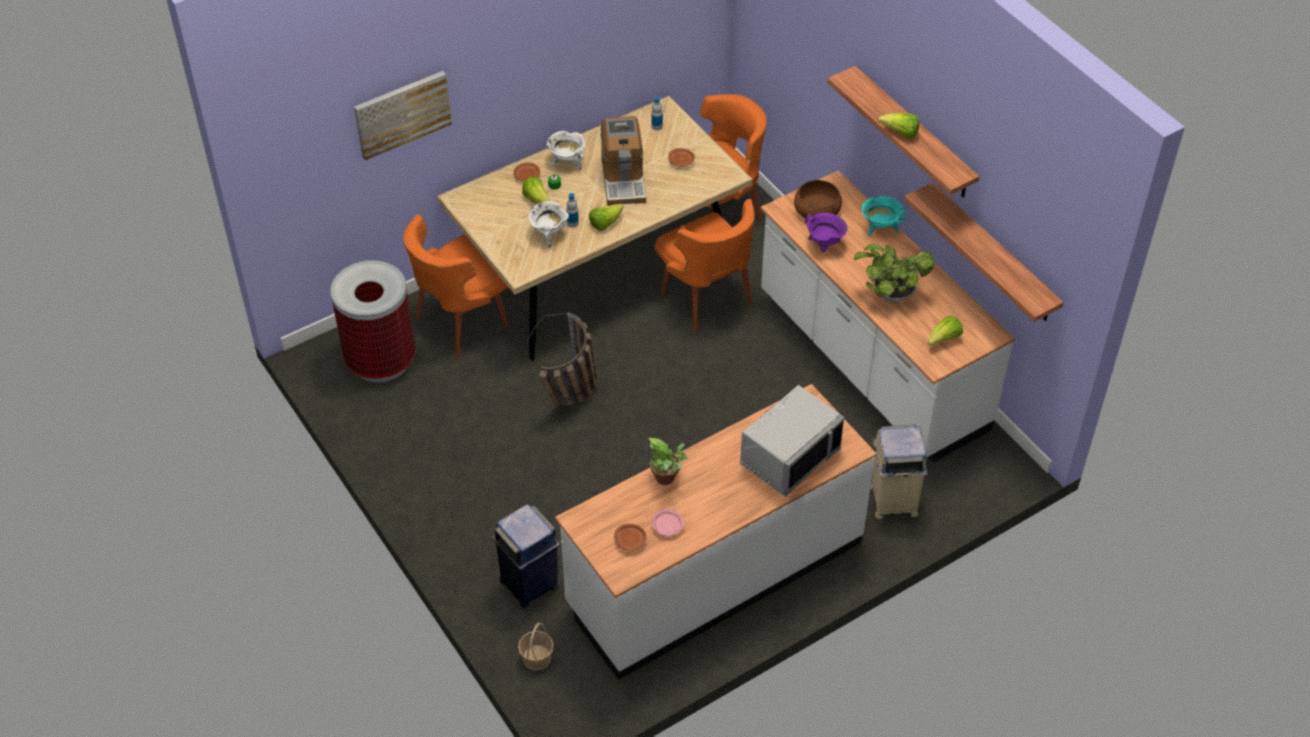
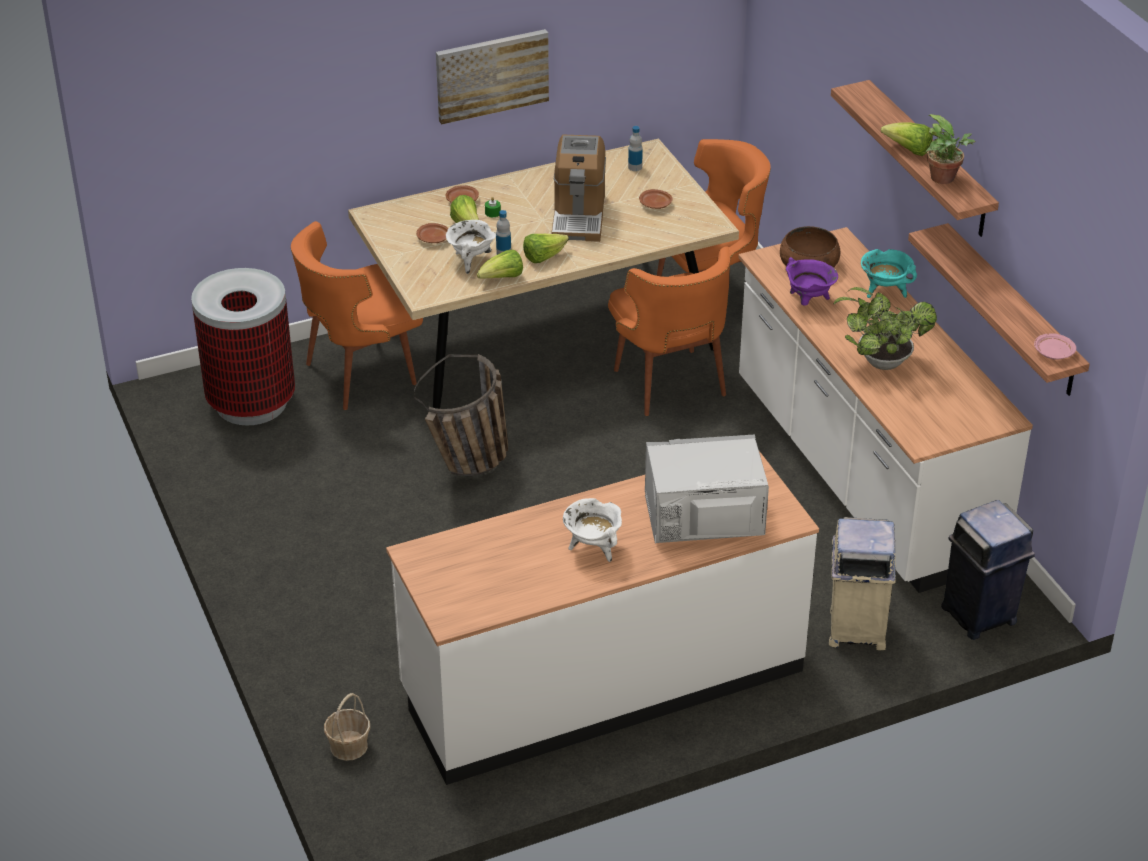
camera: 10 degrees right, 10 degrees down
(402, 113) = (307, 86): picture -> picture (491, 75)
(529, 585) = (363, 663): blue trash can -> blue trash can (979, 616)
(567, 162) = (515, 192): white cooking pot -> white cooking pot (593, 548)
(630, 541) = (473, 584): brown plate -> brown plate (433, 239)
(667, 479) = (540, 523): potted plant -> potted plant (945, 179)
(667, 526) = (525, 574): pink plate -> pink plate (1053, 352)
(789, 456) = (703, 518): grey microwave -> grey microwave turned 150 degrees counterclockwise
(943, 340) = (938, 416): lettuce -> lettuce (502, 278)

